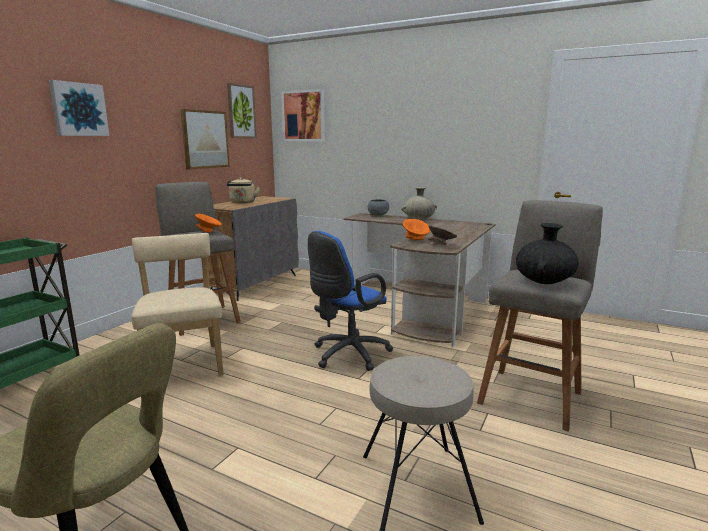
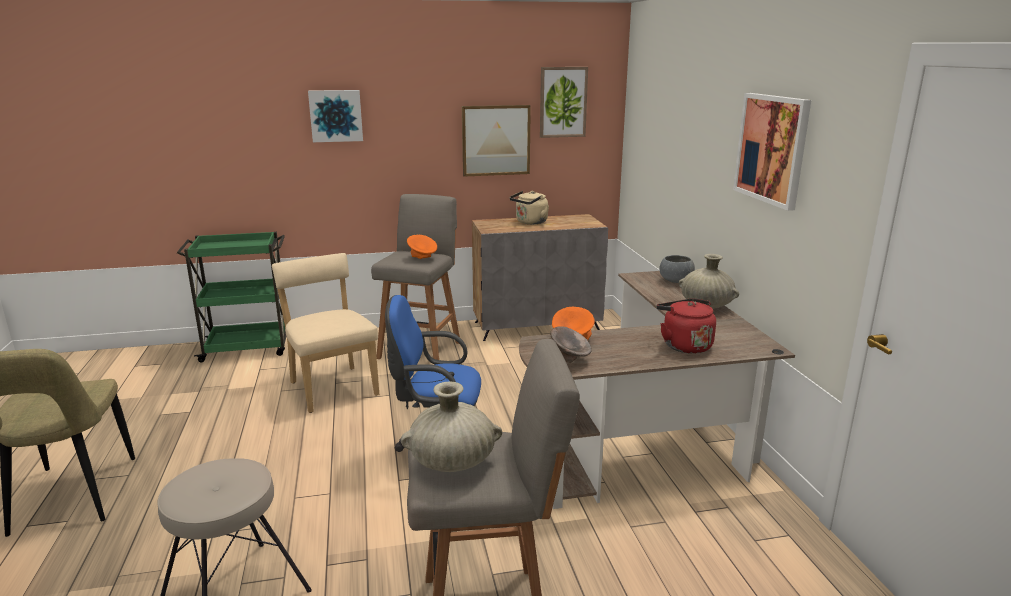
camera: 50 degrees right, 5 degrees up
(184, 363) = (332, 387): beige chair -> beige chair turned 60 degrees counterclockwise
(304, 116) = (645, 110): picture -> picture (772, 149)
(458, 230) = (684, 345): none -> red kettle
(544, 281) = (452, 463): black vase -> beige vase

